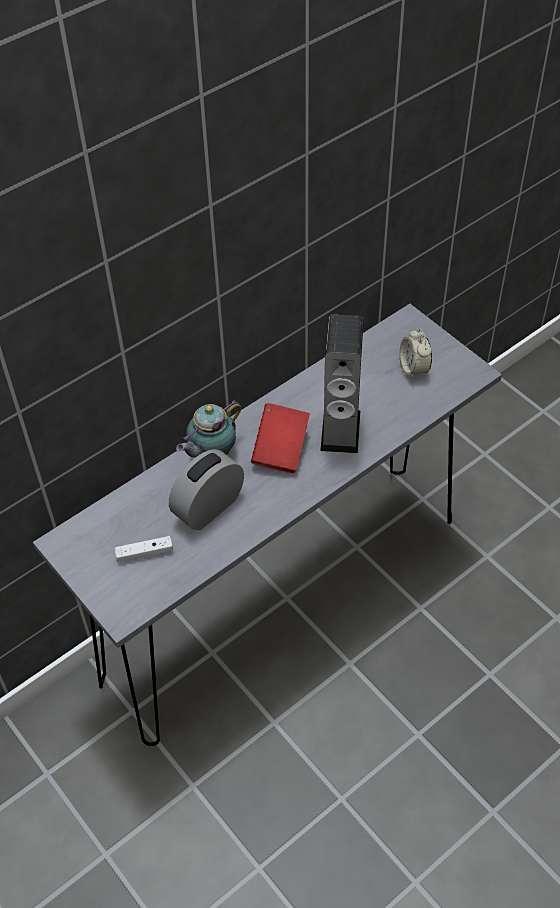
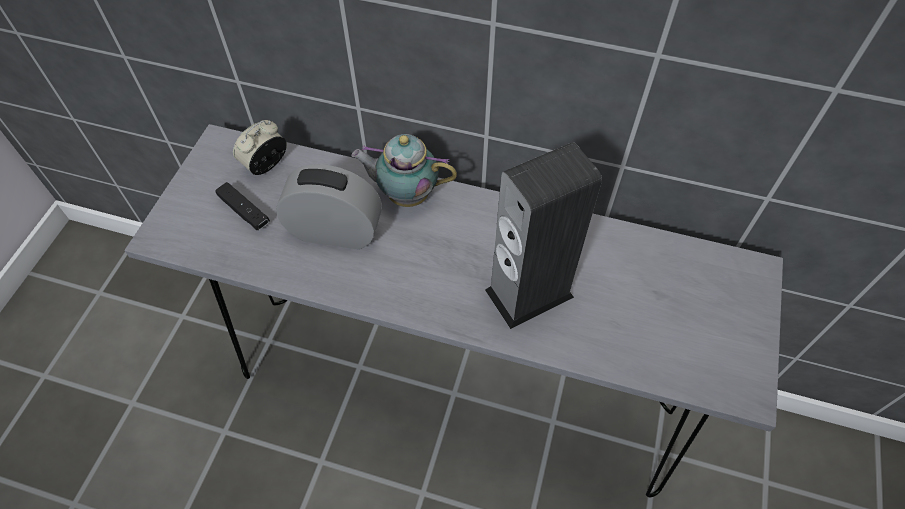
camera: 55 degrees right, 5 degrees up
(144, 553) = (244, 211): white game controller -> black game controller
(281, 449) = (458, 251): red book -> none
(414, 368) = (687, 318): alarm clock -> alarm clock (266, 165)

